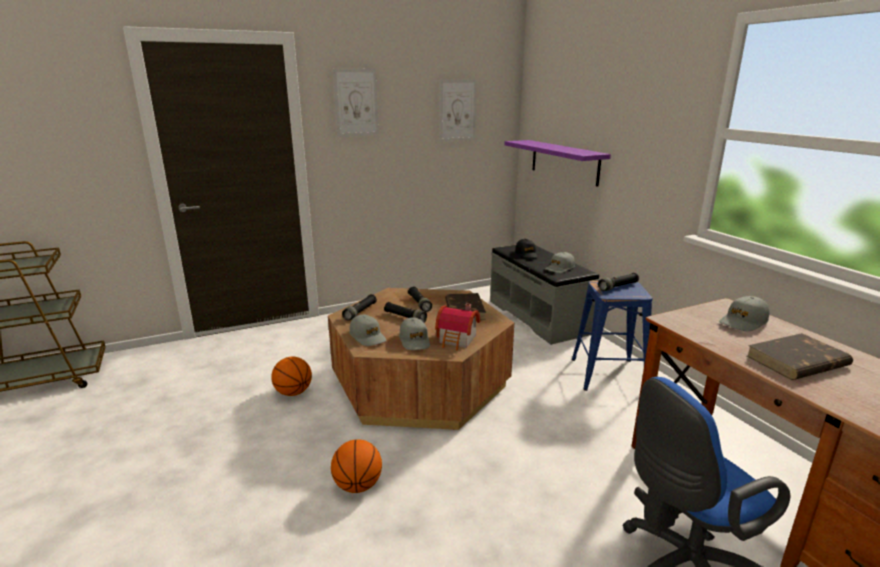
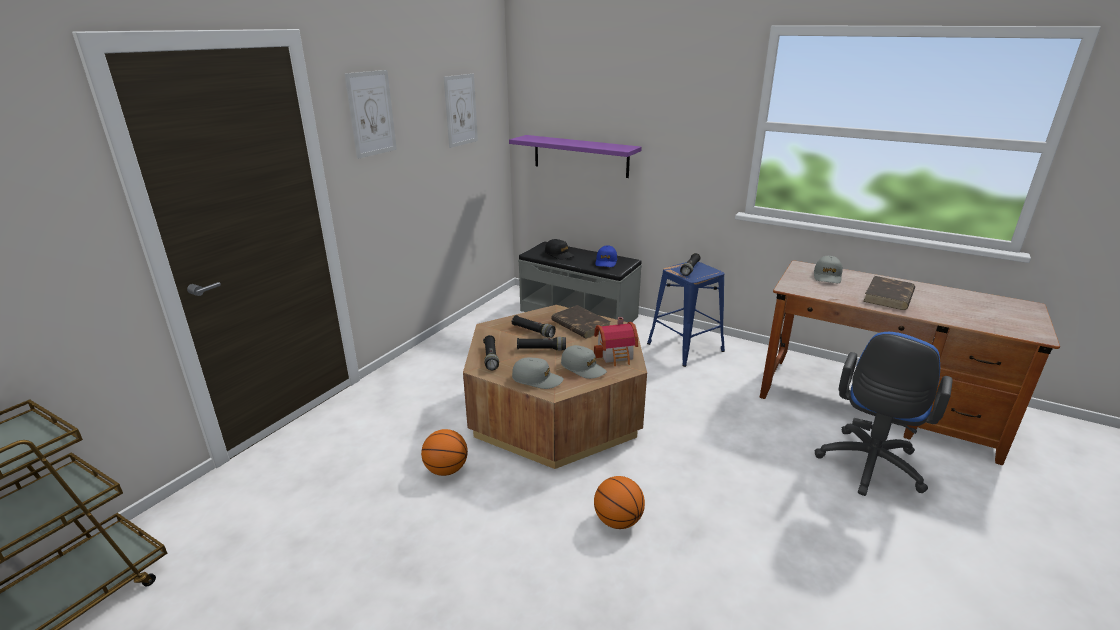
camera: 35 degrees left, 5 degrees up
(559, 268) = (606, 262): grey cap -> blue cap

